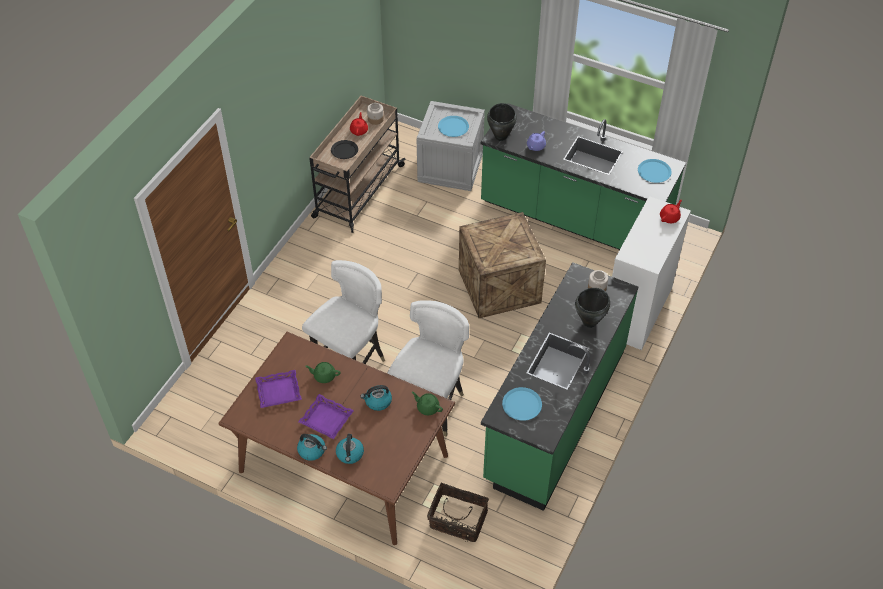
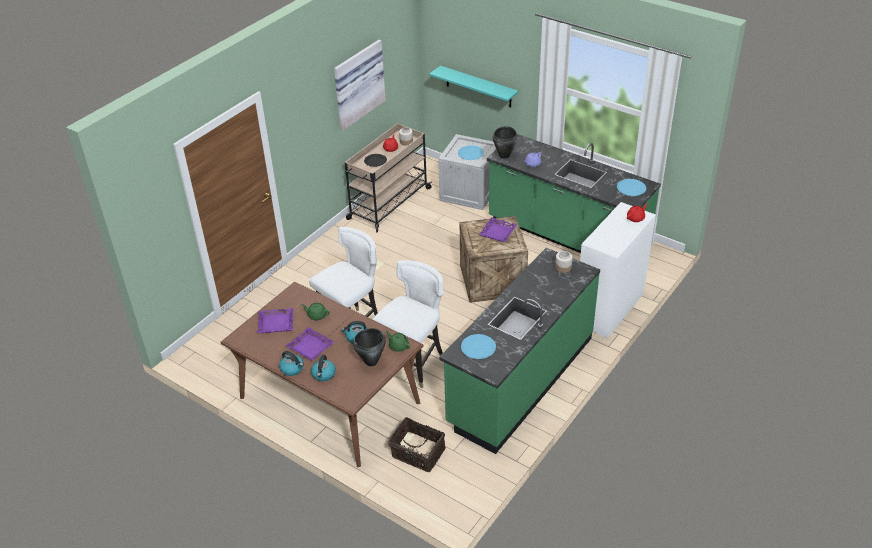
camera: 10 degrees right, 10 degrees down
(318, 63) = (357, 83): none -> picture
(457, 47) = (478, 87): none -> turquoise shelf
(506, 236) = (497, 232): none -> purple tray
(590, 322) = (551, 292): black cooking pot -> black cooking pot (371, 362)

